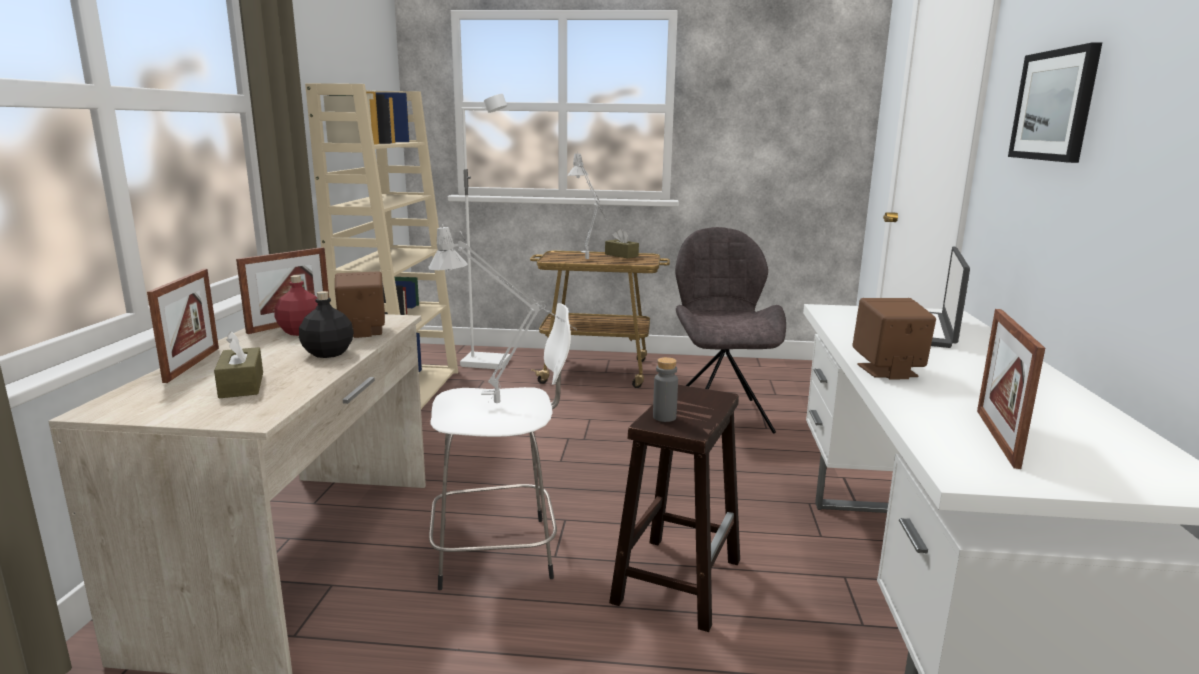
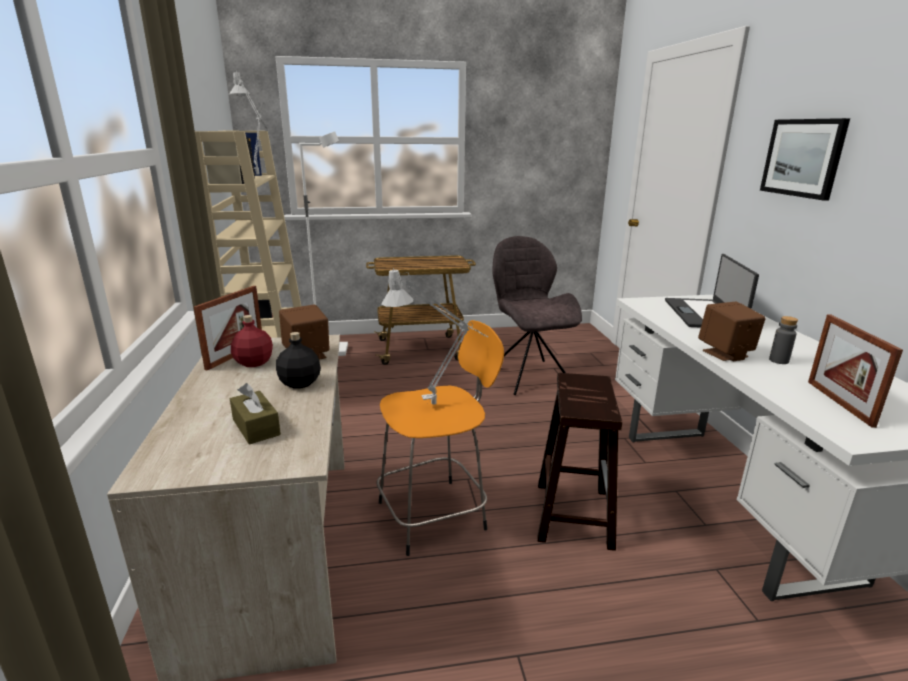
camera: 15 degrees left, 5 degrees up
(192, 364) = (188, 410): picture frame -> none
(500, 552) = (435, 514): white stool -> orange stool
(589, 261) = (415, 266): grey table lamp -> grey table lamp (259, 176)
(621, 255) = (435, 259): brown tissue box -> none
(664, 417) = (578, 404): grey bottle -> grey bottle (778, 360)

